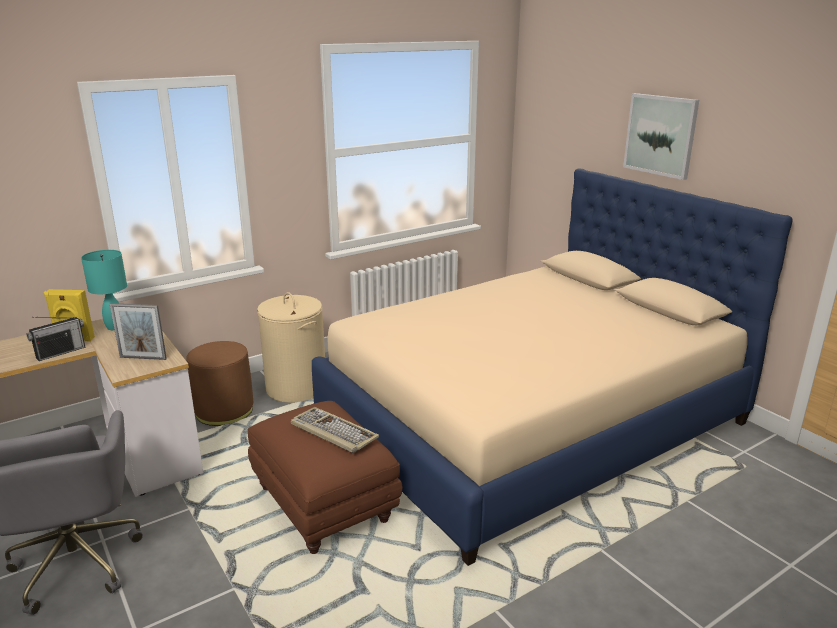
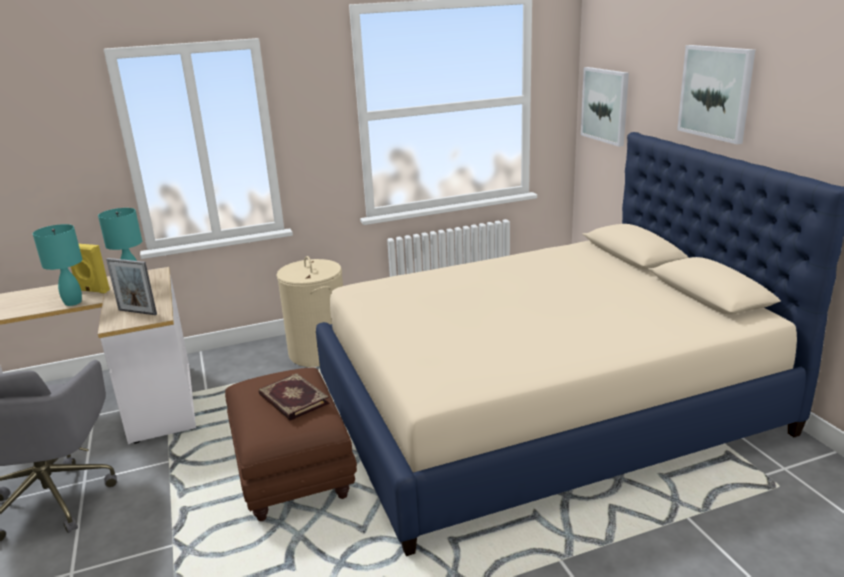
camera: 15 degrees right, 0 degrees up
(60, 352) = (73, 302): radio -> turquoise table lamp
(224, 410) = (243, 369): brown ottoman -> none
(332, 432) = (292, 400): keyboard -> book
(545, 144) = (605, 105): none -> picture

